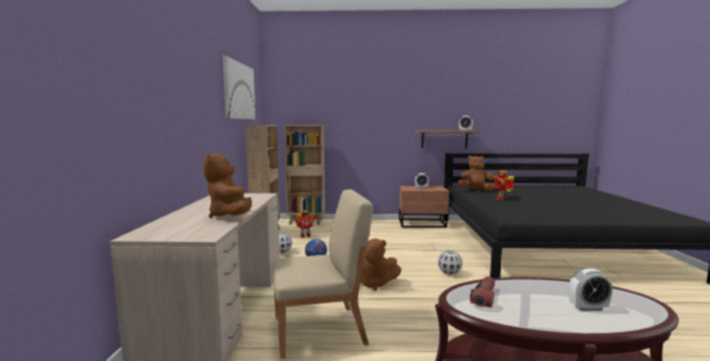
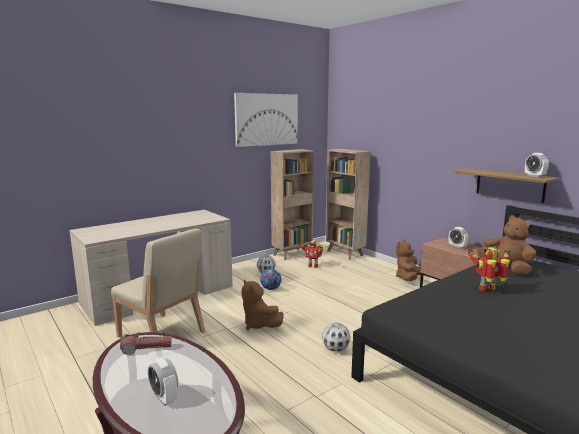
camera: 50 degrees right, 5 degrees up
(230, 216) = (144, 230): brown plush toy -> brown plush toy (408, 278)

